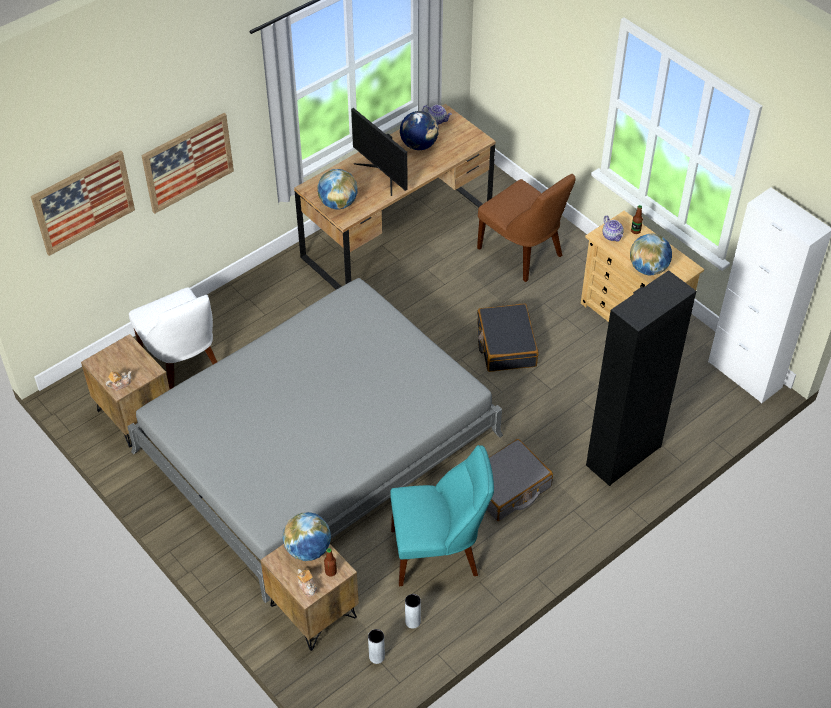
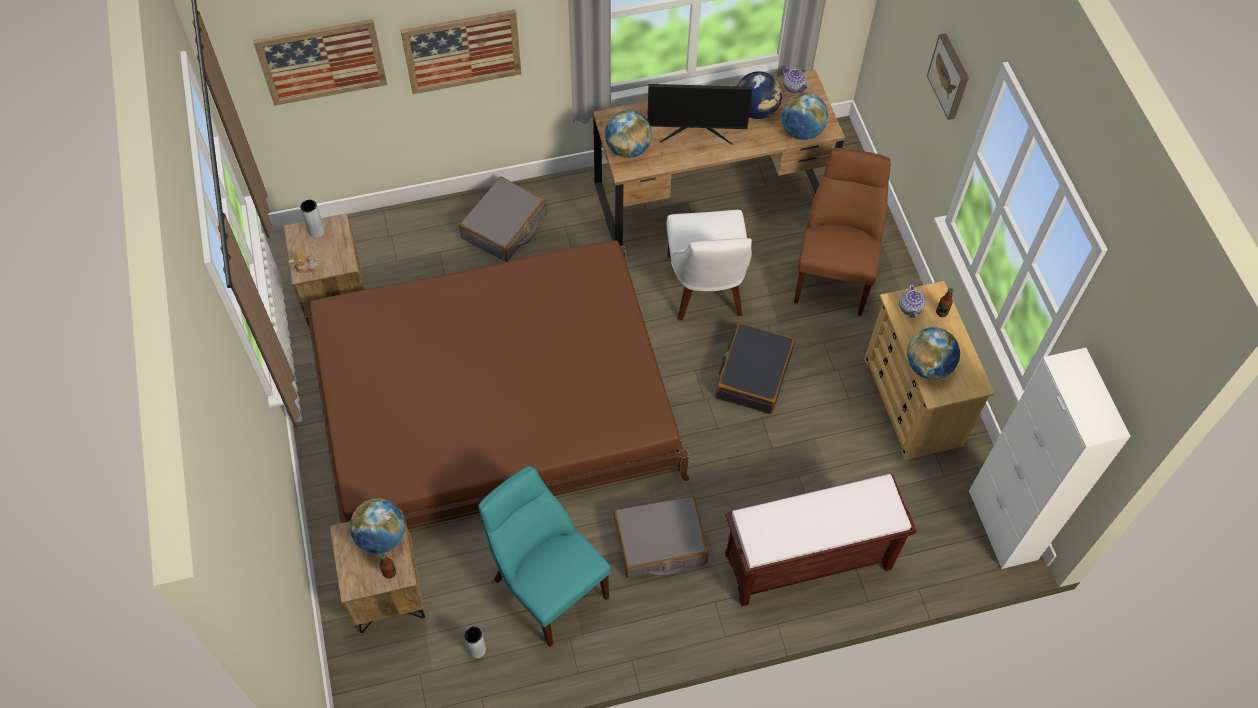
camera: 25 degrees right, 10 degrees up
(183, 366) = (411, 260): white chair -> white chair (705, 289)
(246, 314) = (504, 227): none -> grey suitcase
(307, 586) = (357, 578): teapot -> none
(318, 443) = (495, 405): grey bed -> brown bed
(376, 657) = (420, 671): grey vase -> grey vase (316, 231)
(382, 173) = (696, 130): monitor -> monitor turned 75 degrees counterclockwise
(439, 552) = (547, 584): turquoise chair -> turquoise chair turned 150 degrees counterclockwise
(461, 148) = (801, 131): none -> globe
(523, 253) = (834, 273): brown chair -> brown chair turned 150 degrees counterclockwise
(570, 55) = (950, 76): none -> picture
(623, 456) = (806, 562): black cabinet -> brown bench

